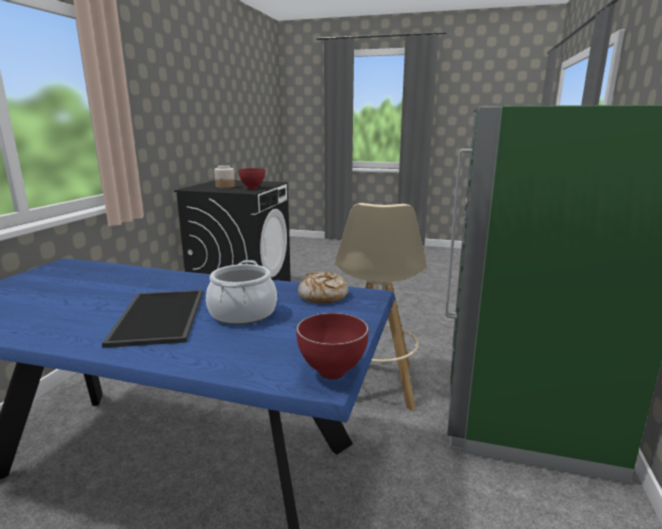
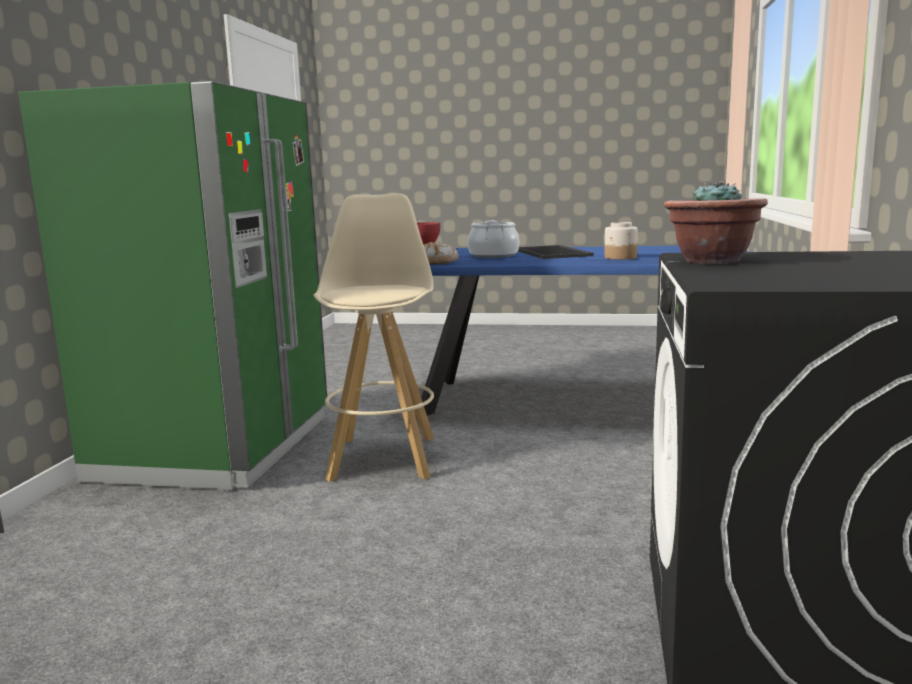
camera: 175 degrees right, 5 degrees down
(225, 186) = (831, 262): jar -> jar (620, 257)
(253, 189) = (711, 261): red bowl -> potted plant

